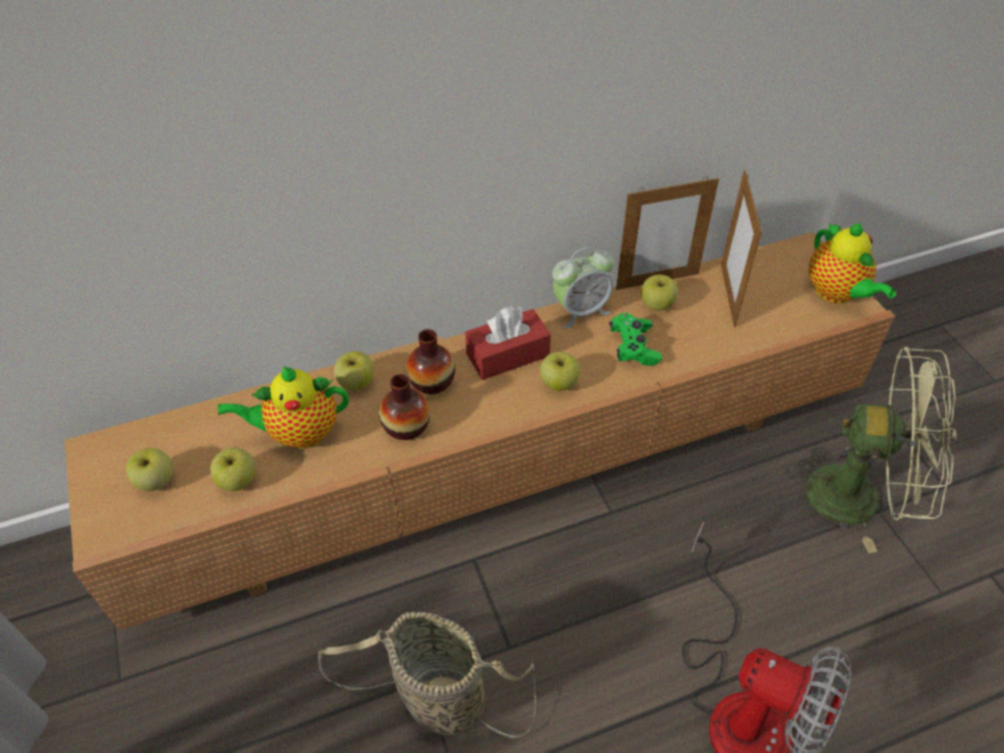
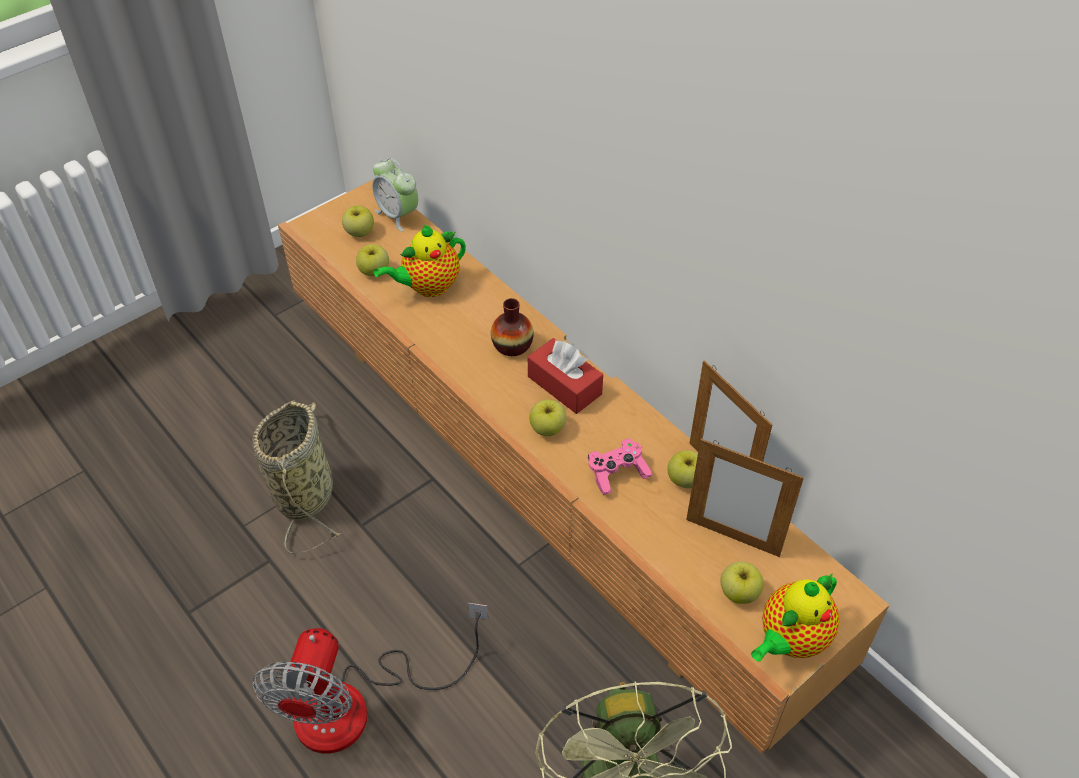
camera: 70 degrees right, 0 degrees up
(299, 433) = (428, 287): teapot -> teapot turned 90 degrees counterclockwise
(356, 383) = (490, 301): apple -> apple (739, 592)
(406, 426) = (459, 344): vase -> none
(580, 311) = (645, 422): alarm clock -> alarm clock (398, 215)
(633, 347) = (617, 473): green game controller -> pink game controller
(728, 295) = (732, 537): picture frame -> picture frame turned 135 degrees counterclockwise

